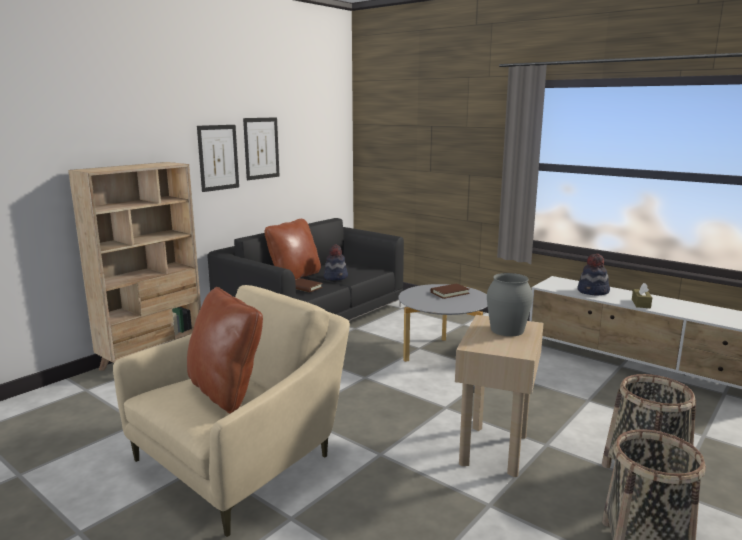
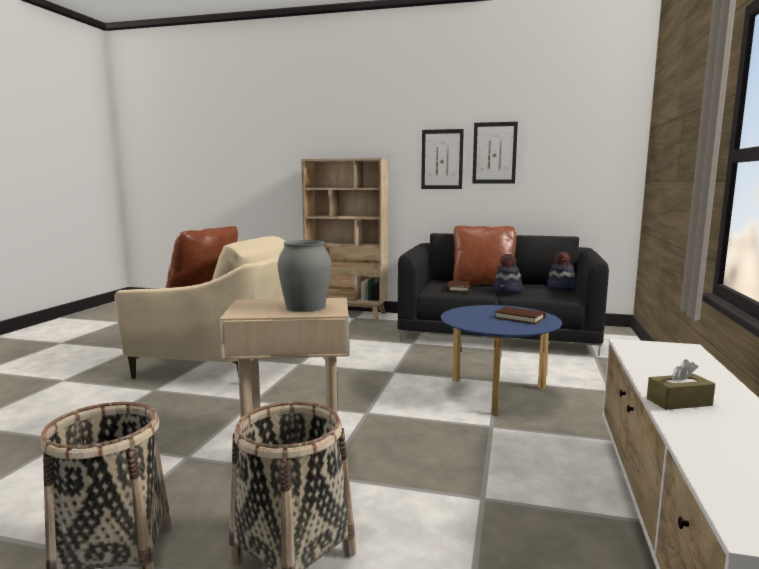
camera: 65 degrees right, 5 degrees down
(442, 354) = (497, 393): grey coffee table -> blue coffee table
(593, 292) = (670, 369): hat -> hat (561, 288)

